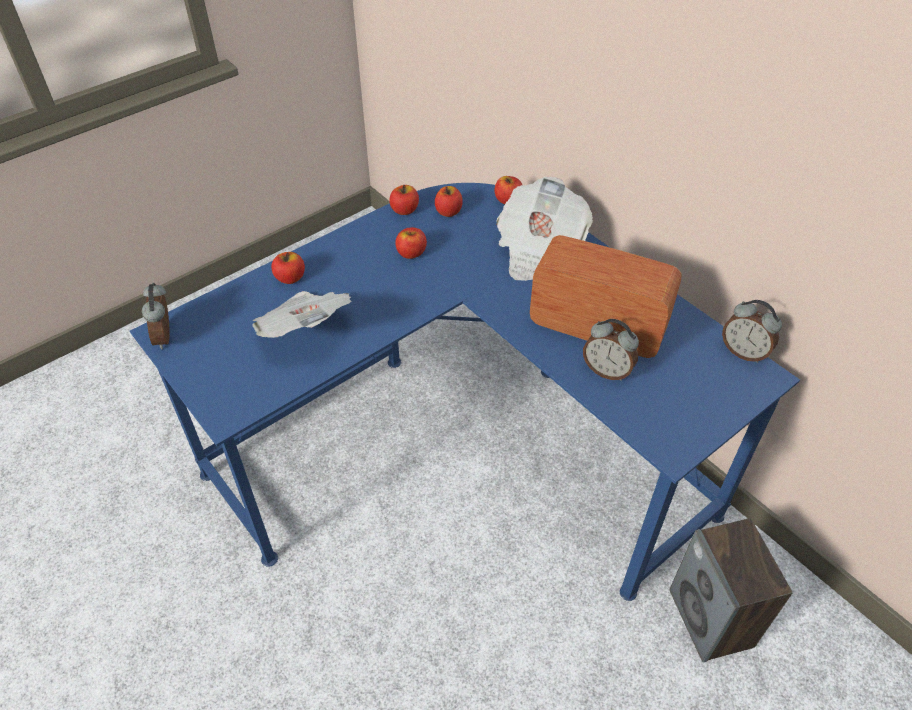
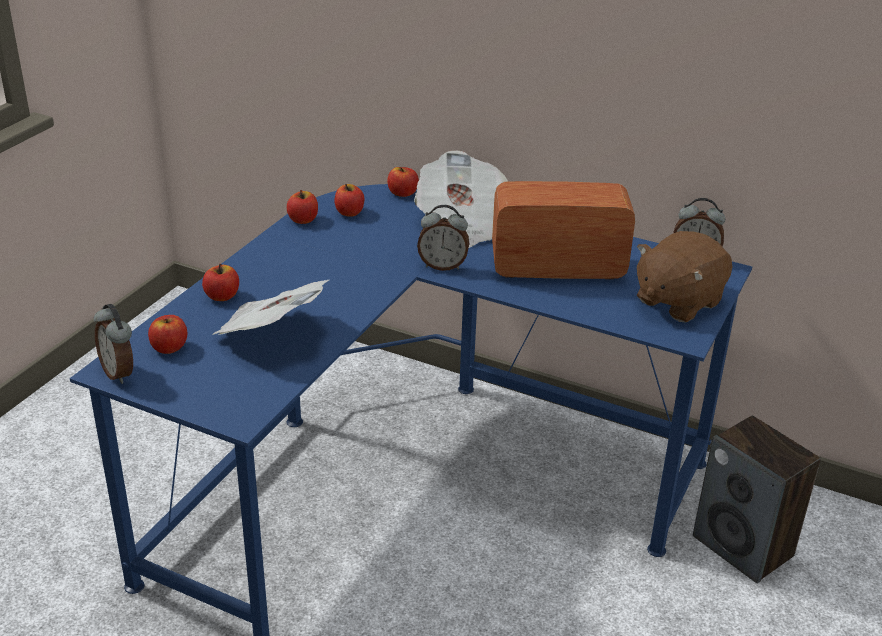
camera: 25 degrees left, 15 degrees down
(411, 253) = (336, 251): apple -> apple (169, 348)
(607, 370) = (589, 297): alarm clock -> alarm clock (442, 266)
(692, 402) = (677, 301): none -> brown plush toy

